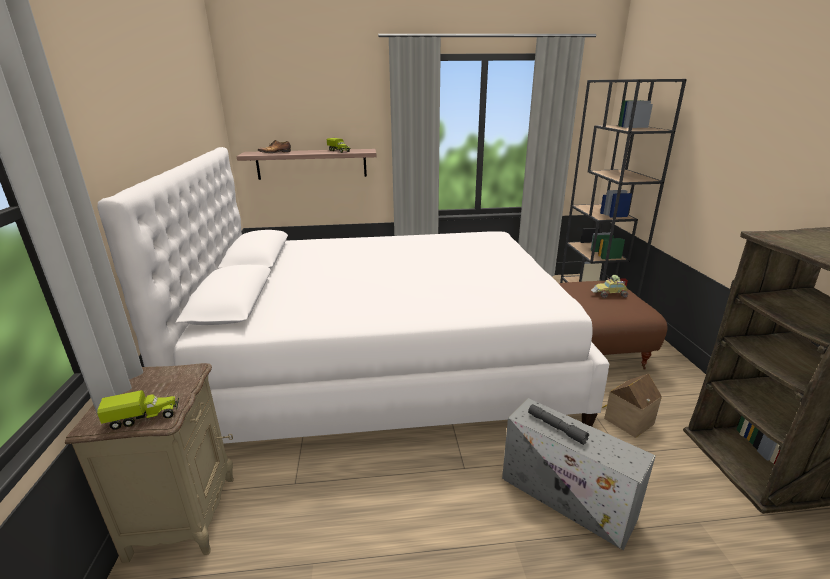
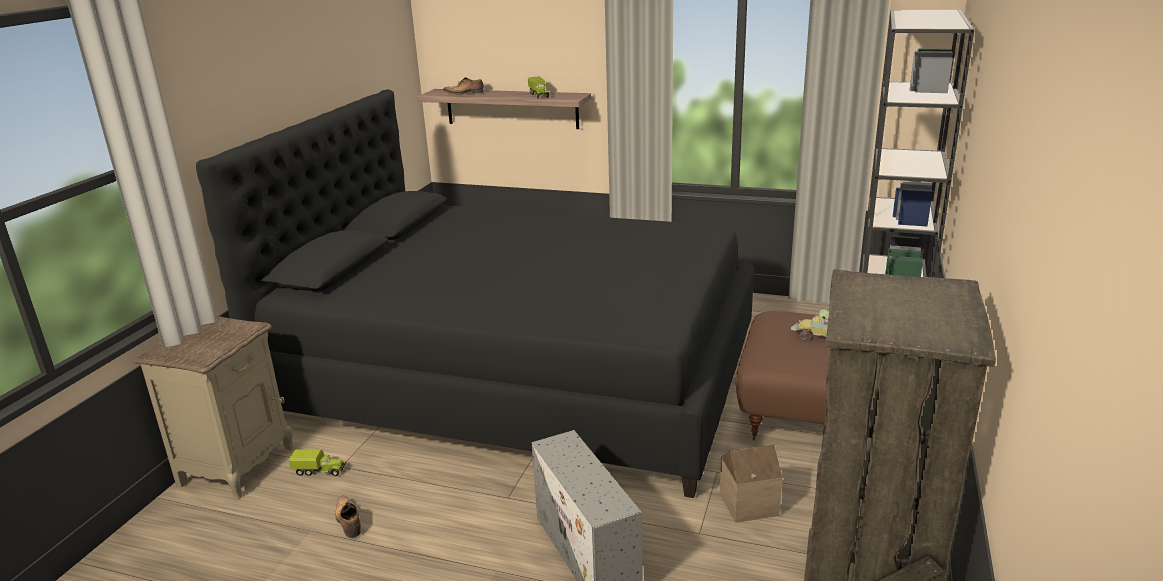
camera: 25 degrees right, 0 degrees up
(144, 417) = (192, 355): toy truck -> toy truck (320, 471)
(343, 538) = (348, 521): none -> shoe
(385, 362) = (518, 374): white bed -> black bed
(556, 428) = (568, 462): grey flashlight -> none

